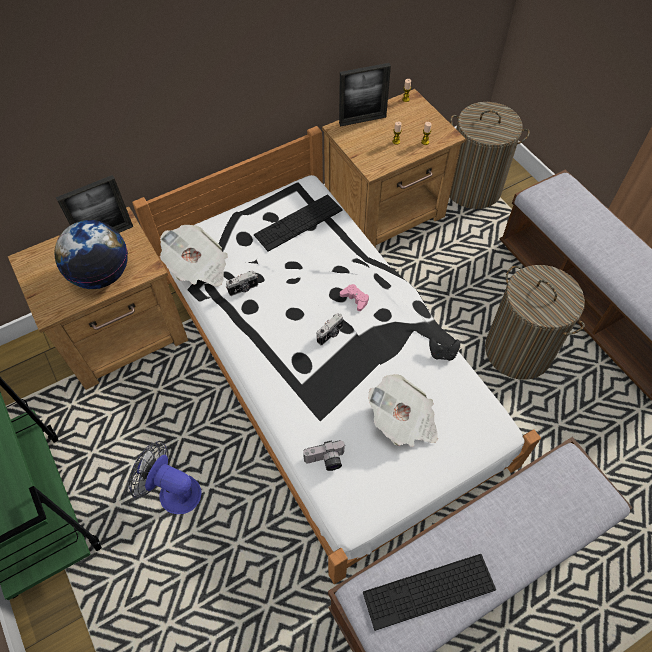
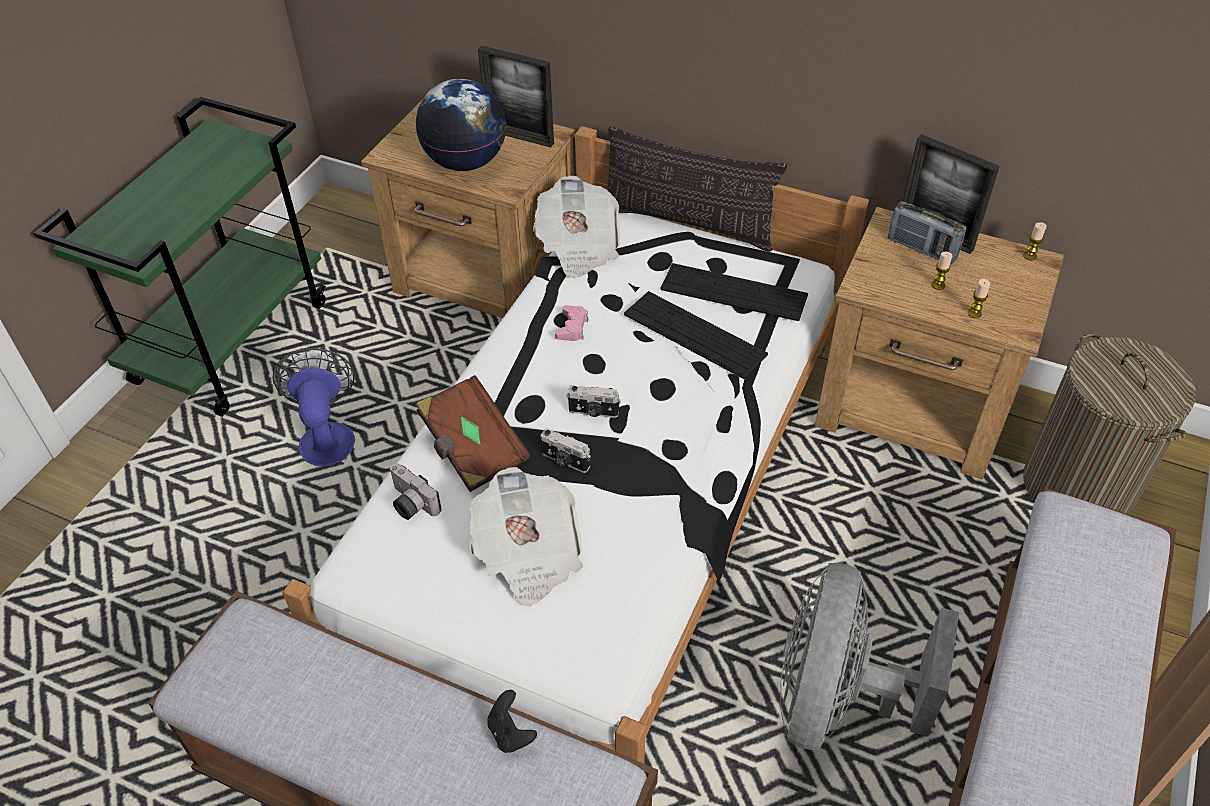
camera: 55 degrees right, 10 degrees down
(225, 209) = (687, 223): none -> pillow
(243, 289) = (585, 300): camera -> camera (565, 461)
(308, 407) = (472, 448): none -> brown book
(355, 299) = (670, 407): pink game controller -> pink game controller (572, 327)
(367, 131) = (921, 249): none -> radio
(429, 591) = (289, 691): keyboard -> keyboard (694, 334)
(442, 353) = (671, 545): black game controller -> black game controller (511, 732)
(518, 351) = (836, 699): laundry basket -> grey fan

